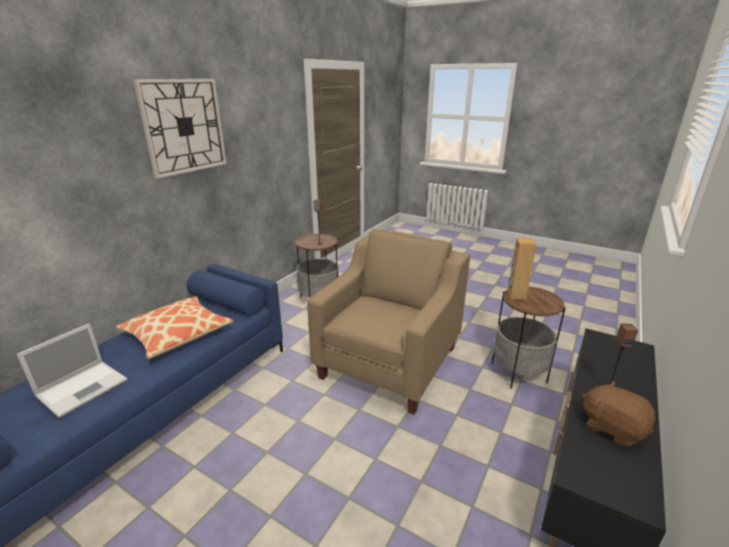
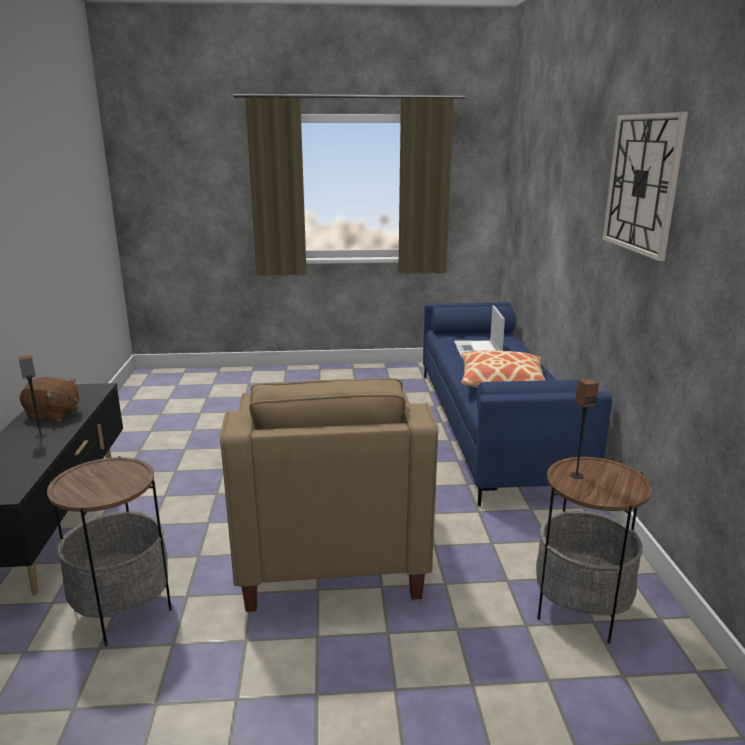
camera: 145 degrees right, 5 degrees down
(516, 295) = (131, 476): brown speaker -> none

